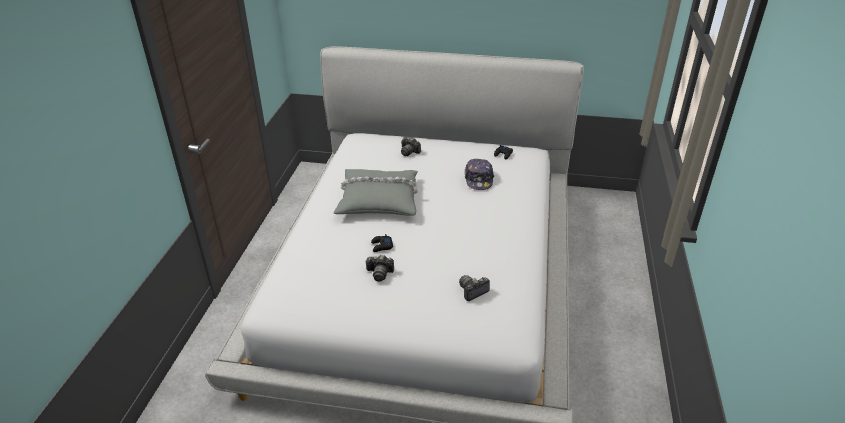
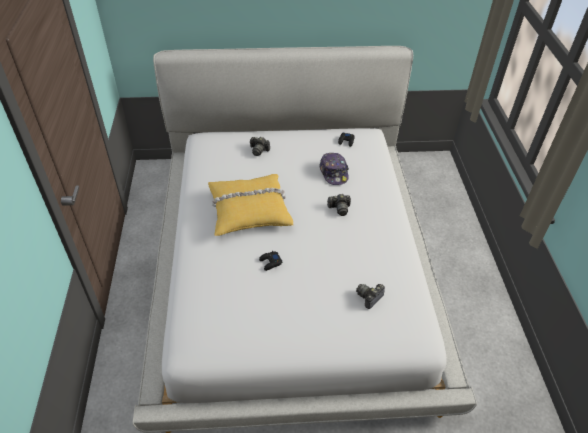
camera: 15 degrees left, 10 degrees up
(378, 199) = (249, 210): grey pillow -> yellow pillow
(380, 273) = (279, 293): camera -> camera (339, 209)

